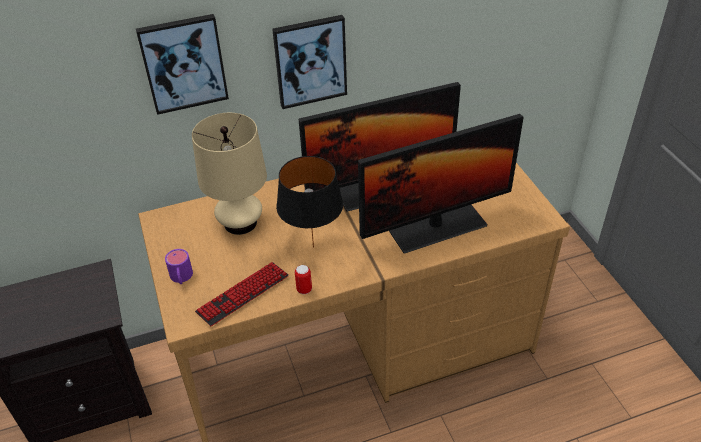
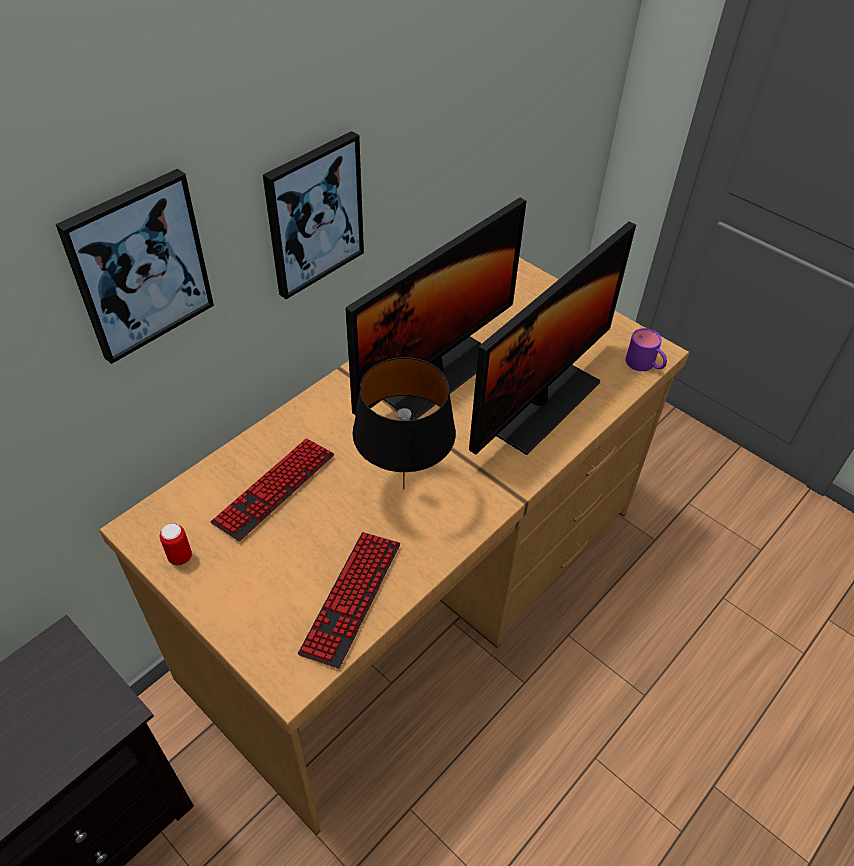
camera: 30 degrees left, 5 degrees up
(181, 278) = (240, 609): purple mug -> purple mug (645, 365)
(240, 223) = (274, 489): beige table lamp -> keyboard
(304, 289) = (433, 556): can -> can (180, 557)

